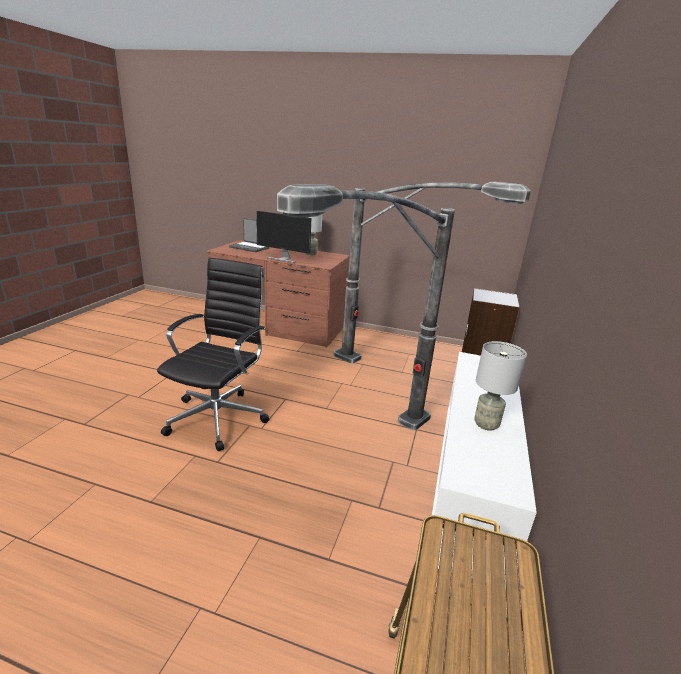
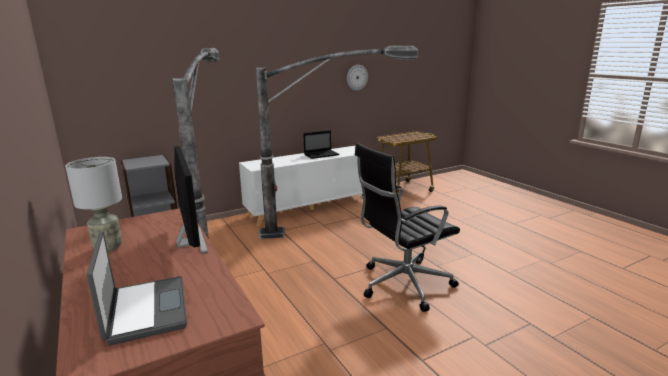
camera: 135 degrees left, 5 degrees down
(486, 425) = (322, 154): grey table lamp -> laptop
(615, 342) = (357, 77): none -> wall clock

